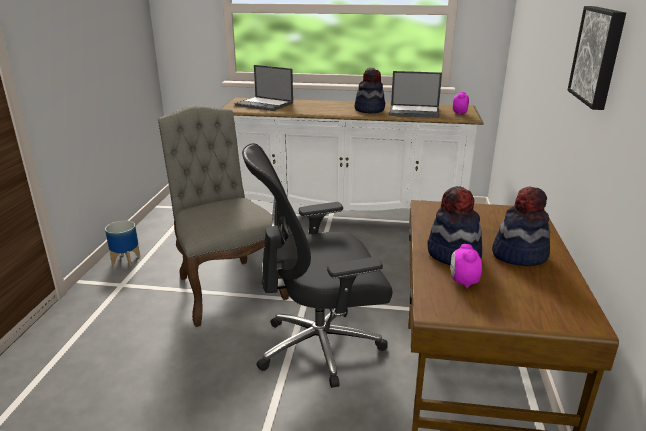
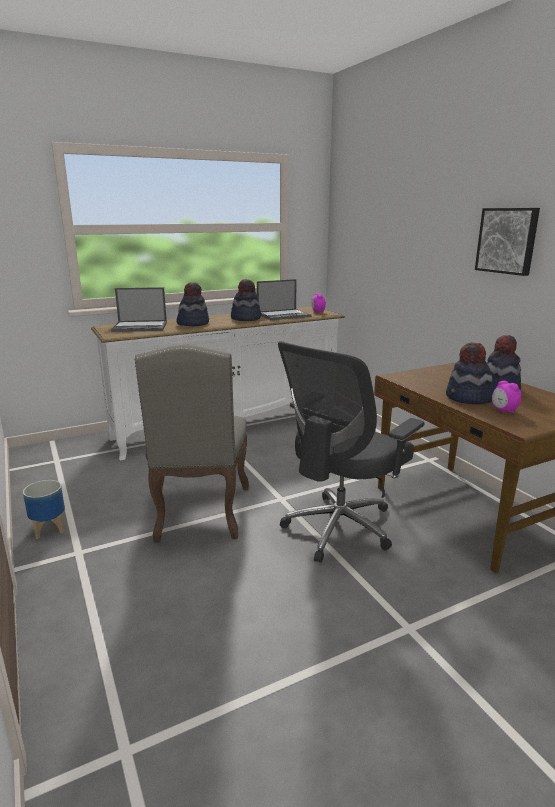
camera: 35 degrees left, 5 degrees down
(227, 288) = (199, 514): grey chair -> grey chair turned 120 degrees counterclockwise
(312, 107) = (193, 323): none -> hat

